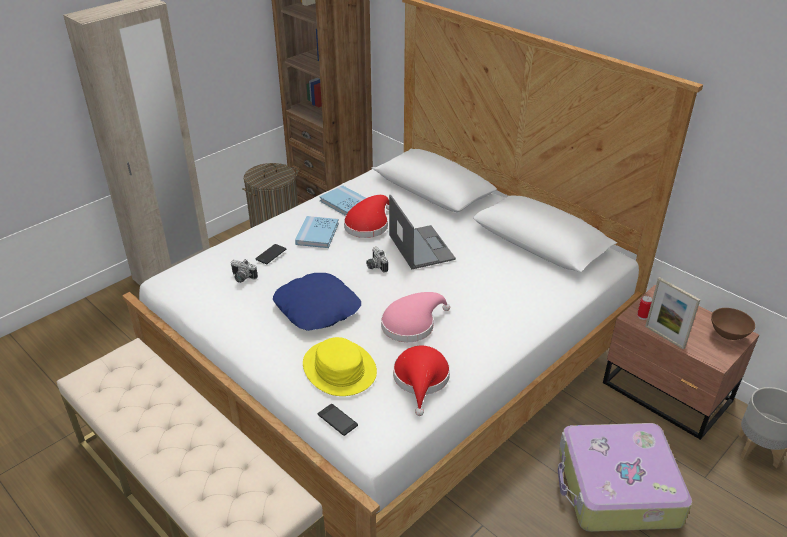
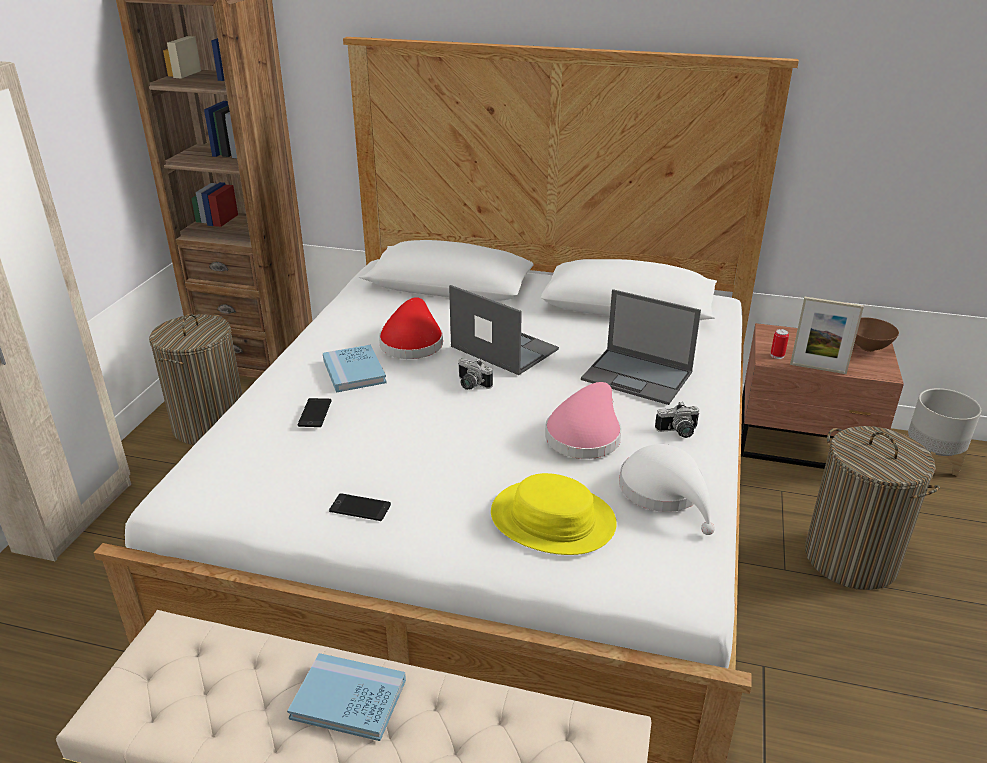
camera: 30 degrees left, 5 degrees down
(242, 278) = (302, 455): camera -> camera (678, 432)
(317, 308) = (445, 457): blue pillow -> none
(337, 420) = (617, 583): phone -> phone (360, 508)
(344, 203) = (353, 327): blue book -> blue book (348, 699)
(421, 380) = (665, 492): red hat -> white hat
(488, 297) = (638, 376): none -> laptop
(616, 488) = (851, 558): suitcase -> laundry basket

